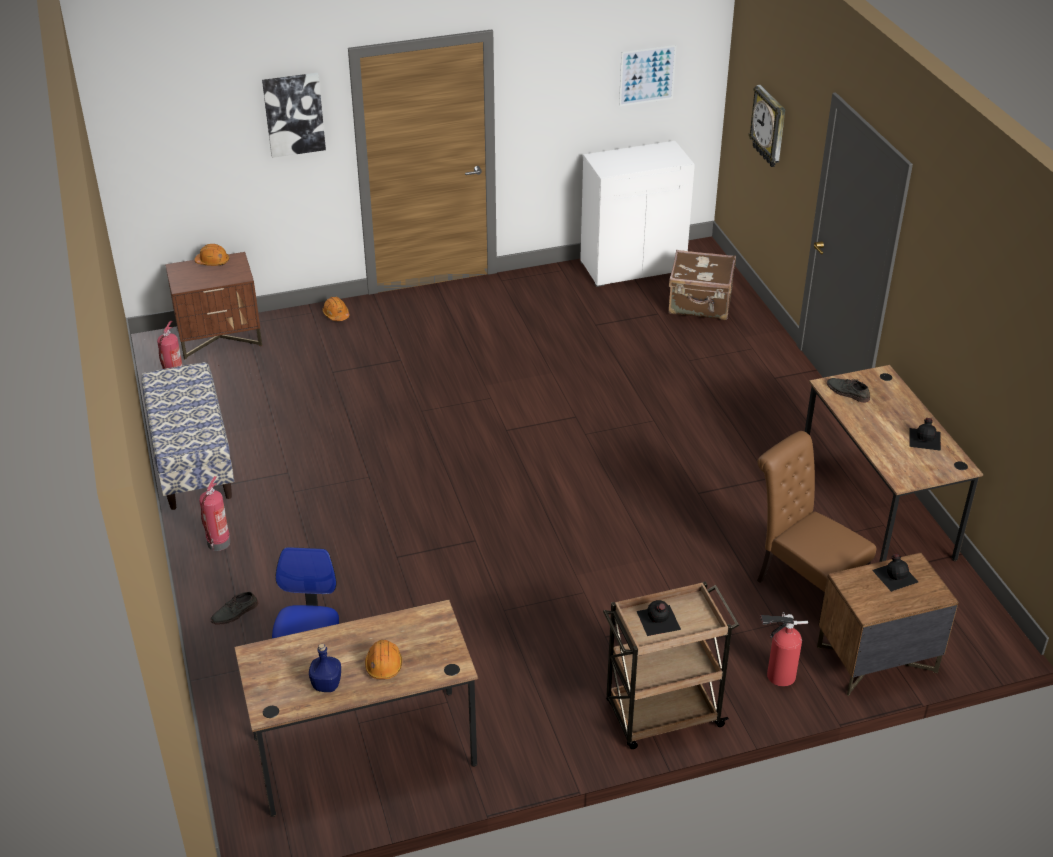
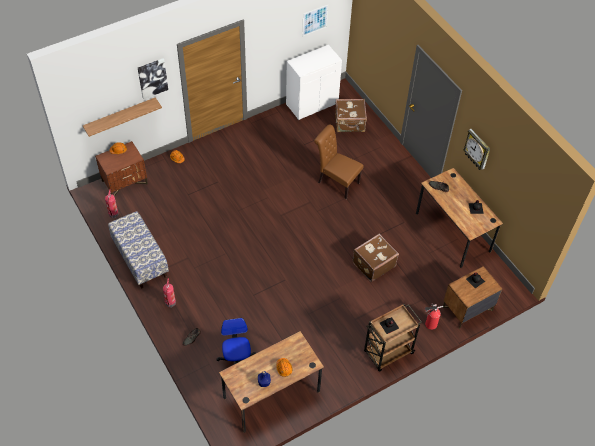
camera: 15 degrees left, 15 degrees up
(223, 187) = (120, 116): none -> shelf
(678, 542) = (373, 264): none -> brown suitcase
(769, 127) = (379, 44): wall clock -> wall clock (477, 150)
(802, 586) = (430, 277): brown chair -> brown chair (336, 182)

